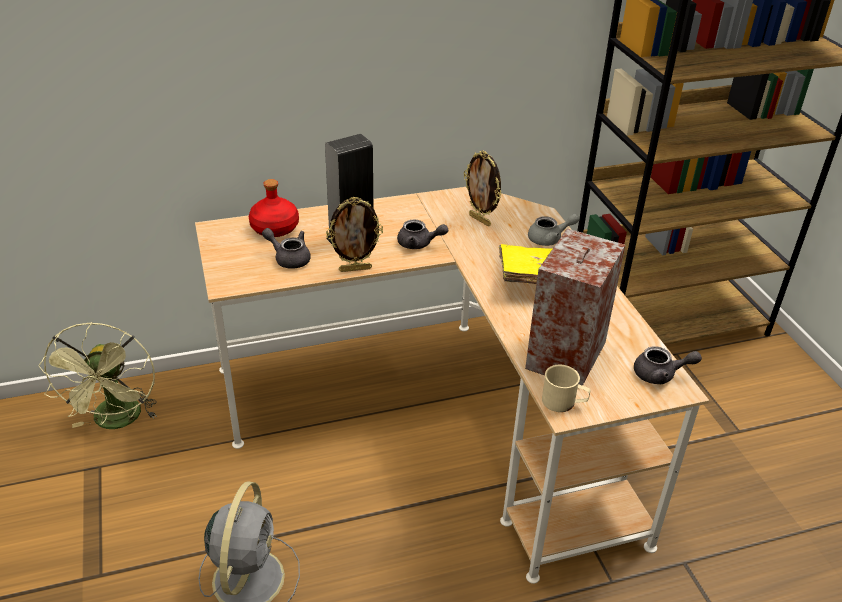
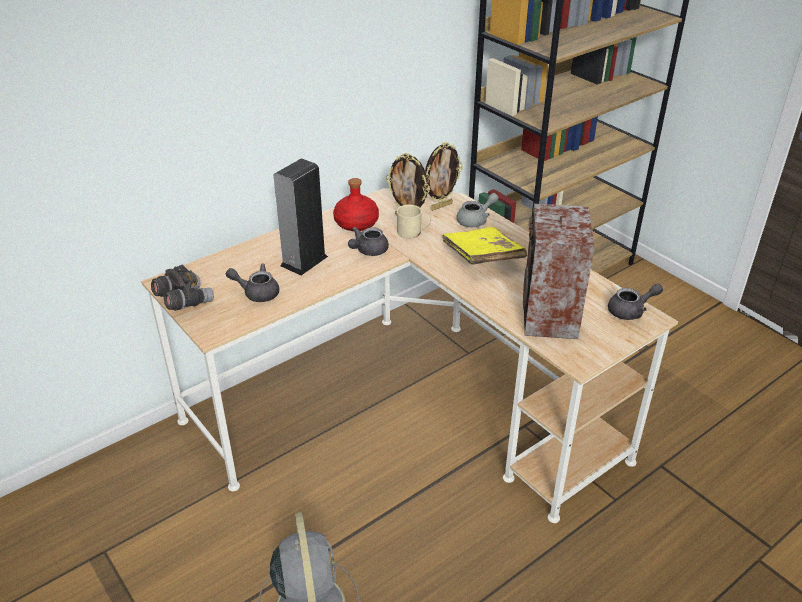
camera: 20 degrees left, 0 degrees up
(117, 422) = (98, 503): green fan -> none
(219, 250) = (183, 301): none -> grey binoculars
(275, 228) = (225, 268): red bottle -> red bottle (357, 223)
(355, 269) = (325, 287): picture frame -> picture frame (441, 206)
(419, 244) = (368, 251): grey teapot -> grey teapot turned 135 degrees clockwise
(564, 402) = (572, 355): beige mug -> beige mug (413, 232)

